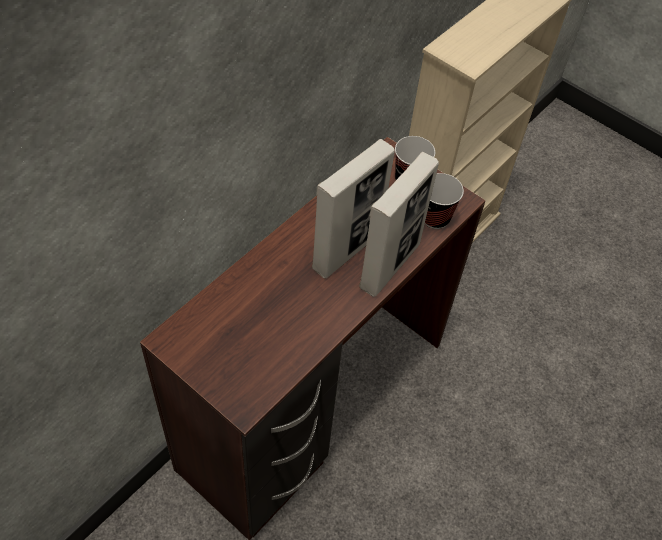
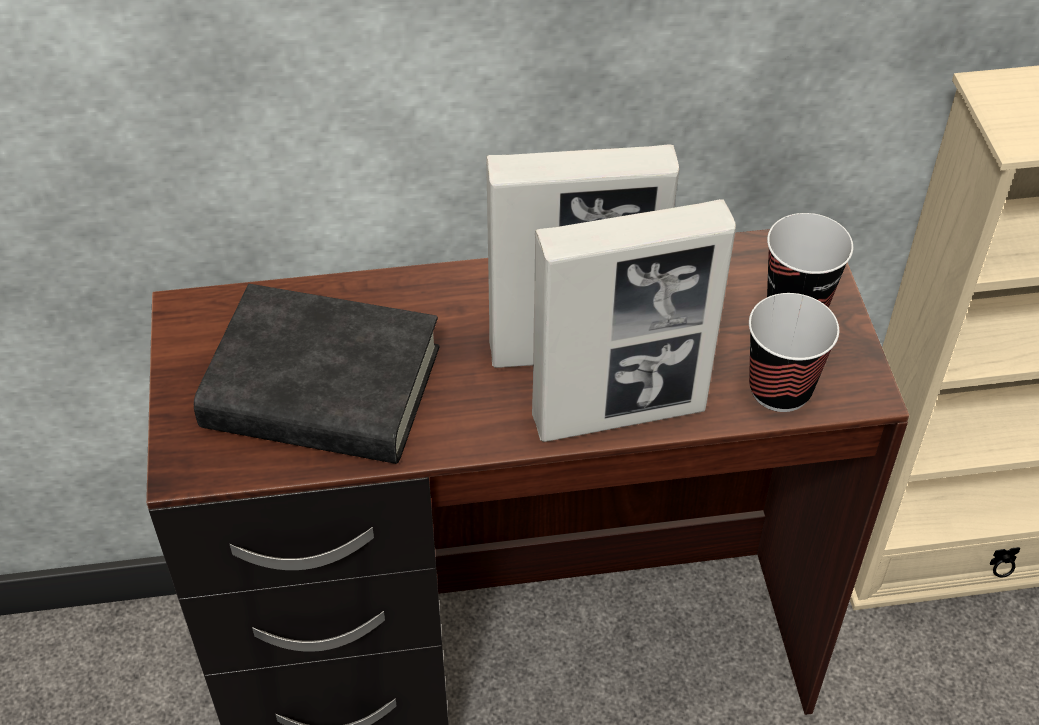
camera: 45 degrees right, 5 degrees down
(265, 334) = (322, 389): none -> black book

